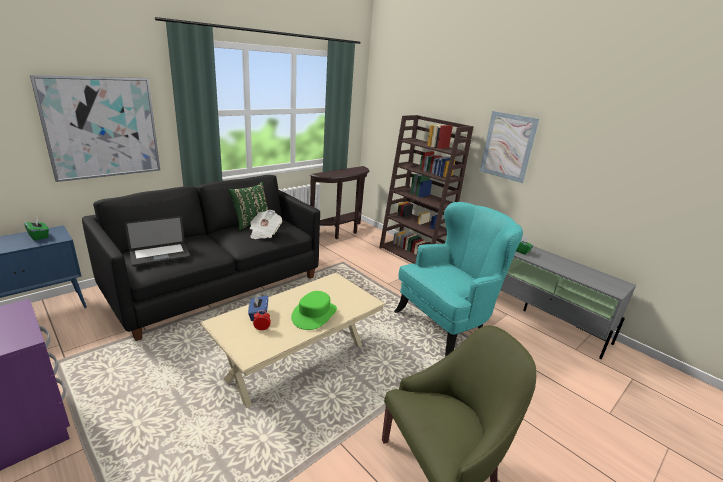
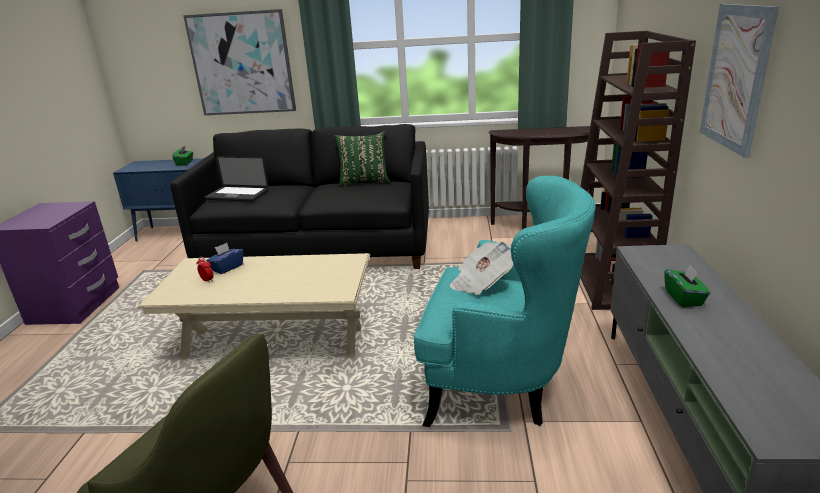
camera: 50 degrees right, 0 degrees up
(264, 233) = (355, 193): newspaper -> newspaper (481, 283)
(314, 314) = (267, 285): green hat -> none

